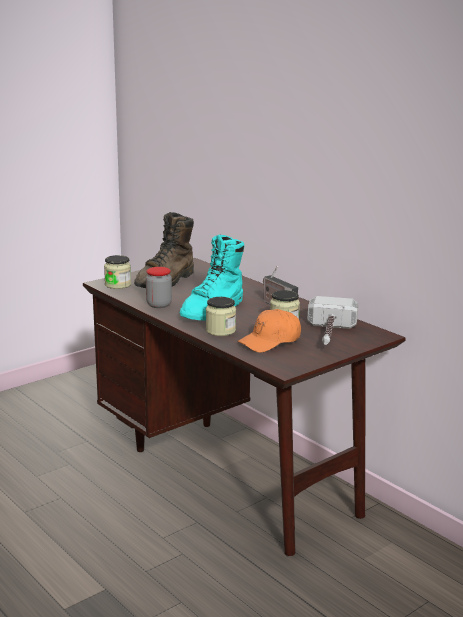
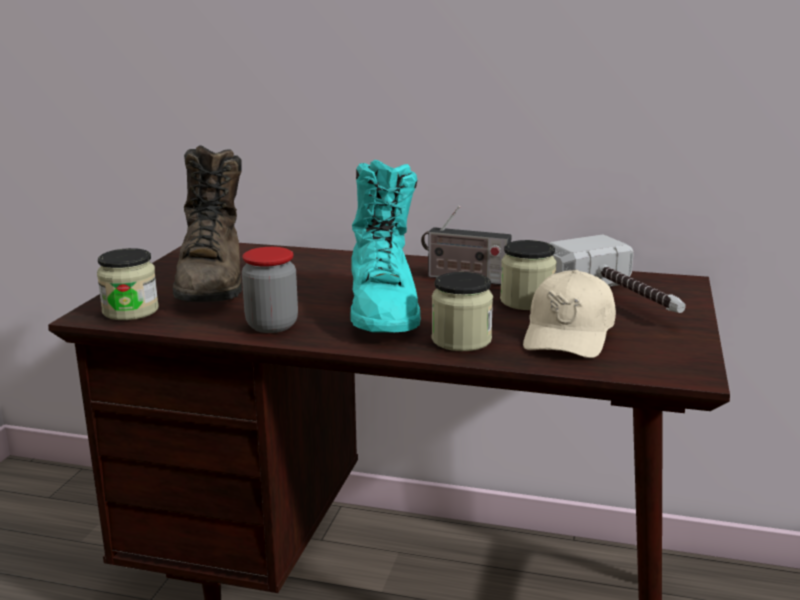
camera: 35 degrees left, 0 degrees up
(270, 341) = (569, 334): orange cap -> beige cap

